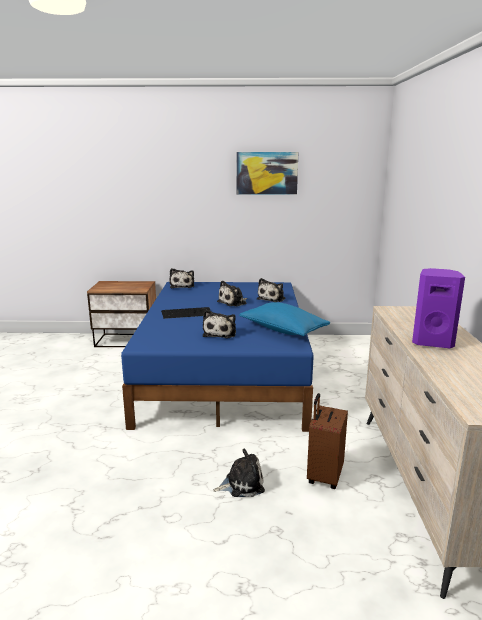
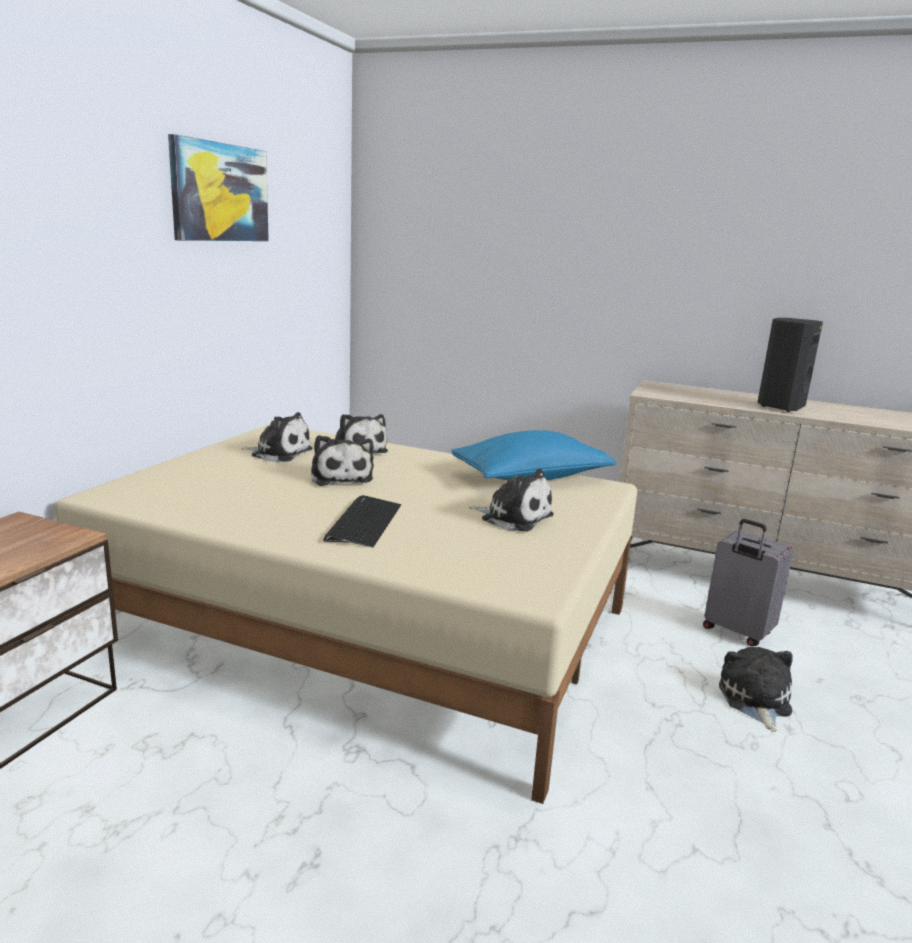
camera: 70 degrees left, 0 degrees up
(182, 286) = (137, 492): plush toy -> plush toy (279, 453)
(225, 372) = (369, 625): blue bed -> beige bed
(324, 476) = (736, 632): brown suitcase -> grey suitcase
(432, 342) = (780, 406): purple speaker -> black speaker

